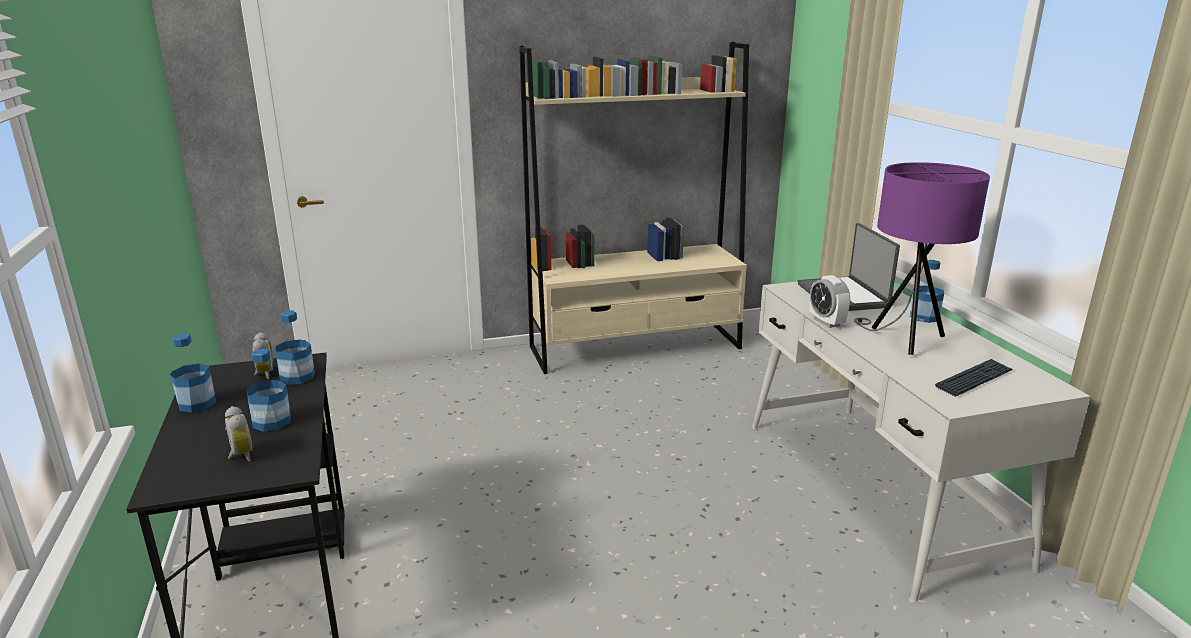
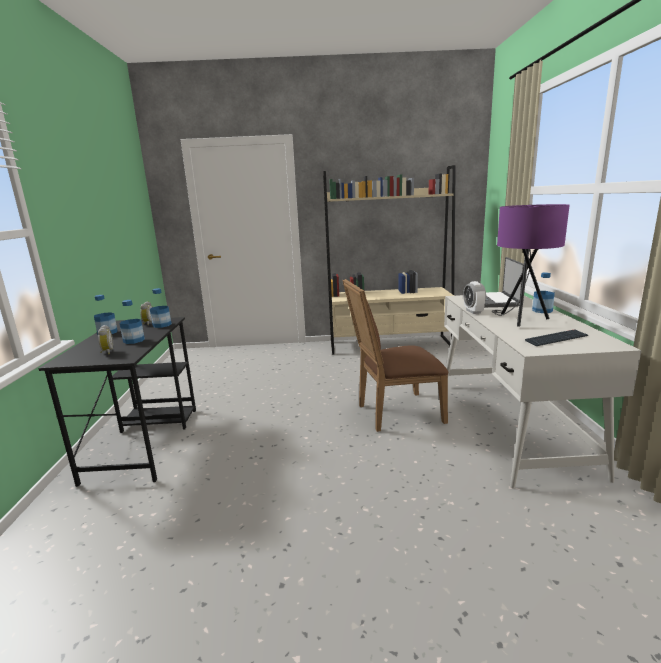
camera: 15 degrees right, 5 degrees down
(697, 486) = (395, 413): none -> brown chair

